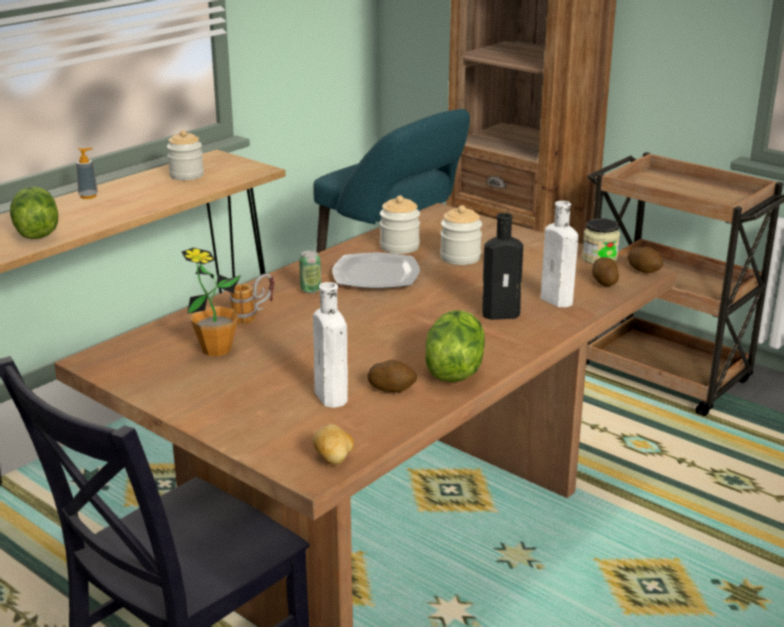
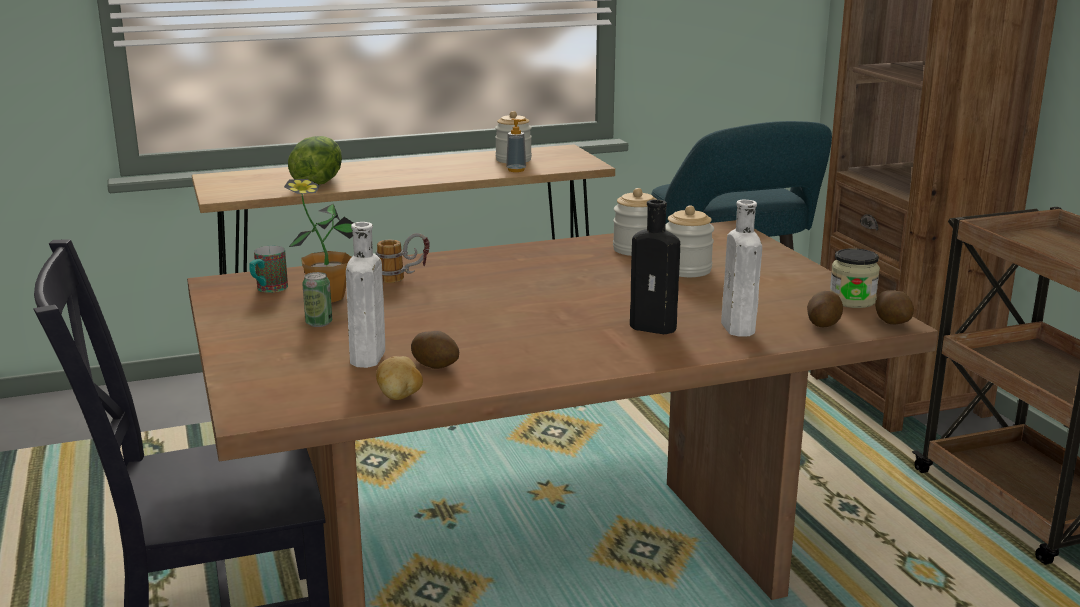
camera: 30 degrees right, 5 degrees down
(88, 196) = (403, 163): soap dispenser -> soap dispenser (516, 170)
(151, 356) = (268, 290): none -> mug
(310, 290) = (489, 268): can -> can (319, 323)
(334, 460) = (287, 409): potato -> potato (400, 396)
(376, 274) = (575, 268): plate -> none
(453, 370) = (523, 364): lettuce -> none

